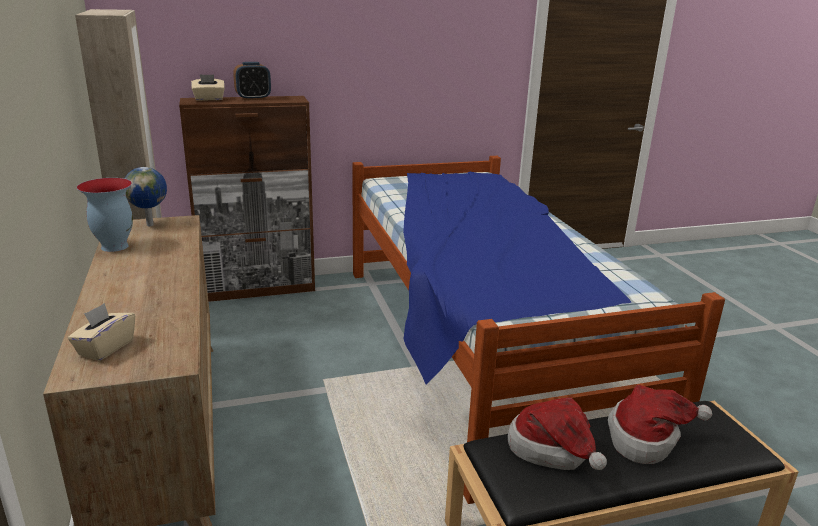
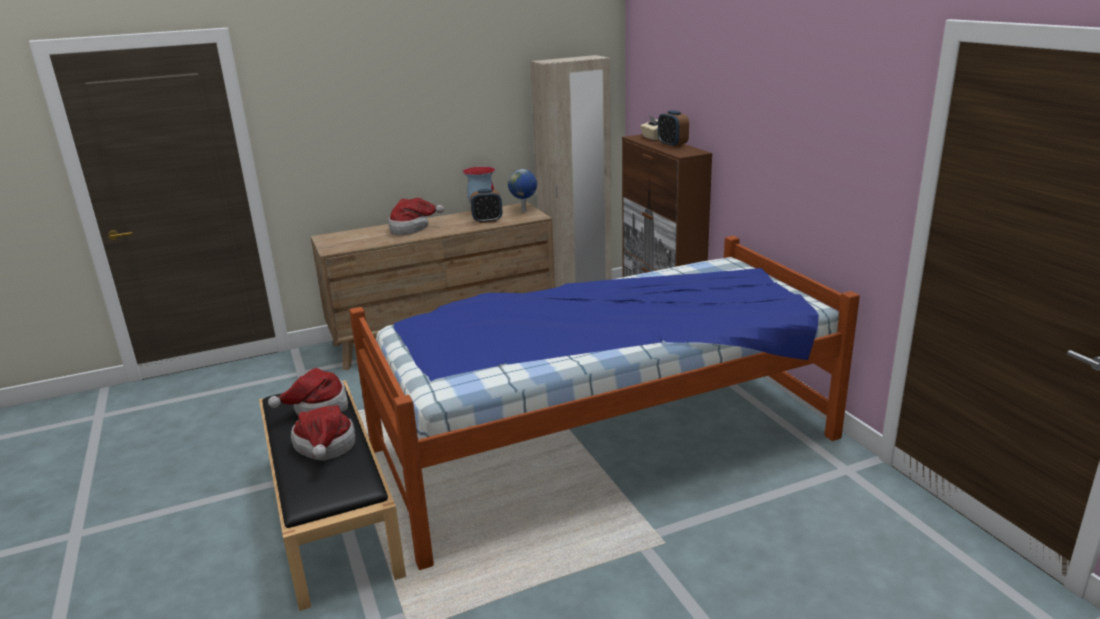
camera: 85 degrees right, 0 degrees up
(105, 348) = (349, 236): beige tissue box -> none
(130, 294) = (411, 228): none -> hat
(163, 245) = (487, 221): none -> alarm clock

